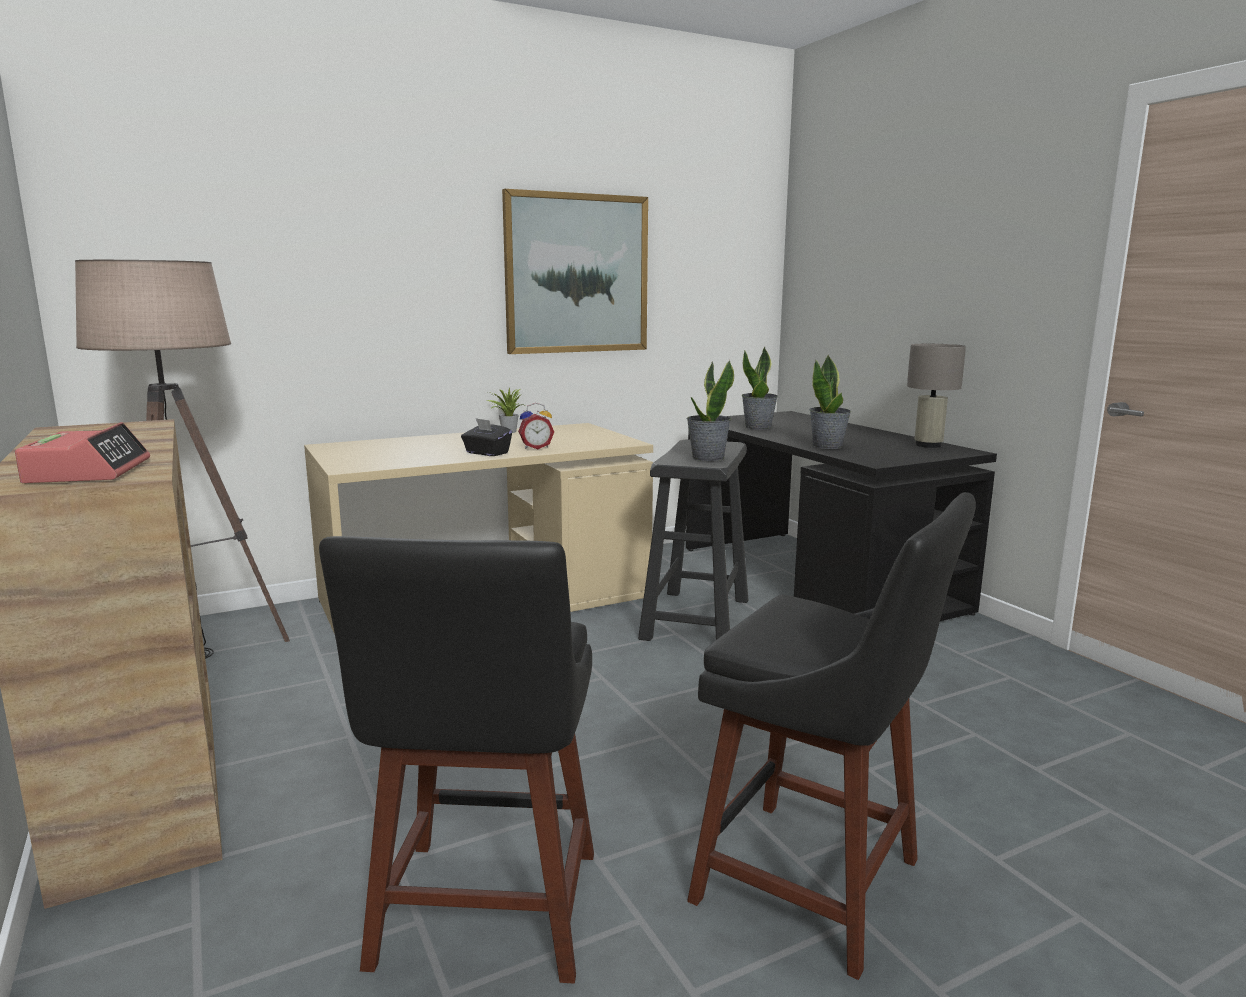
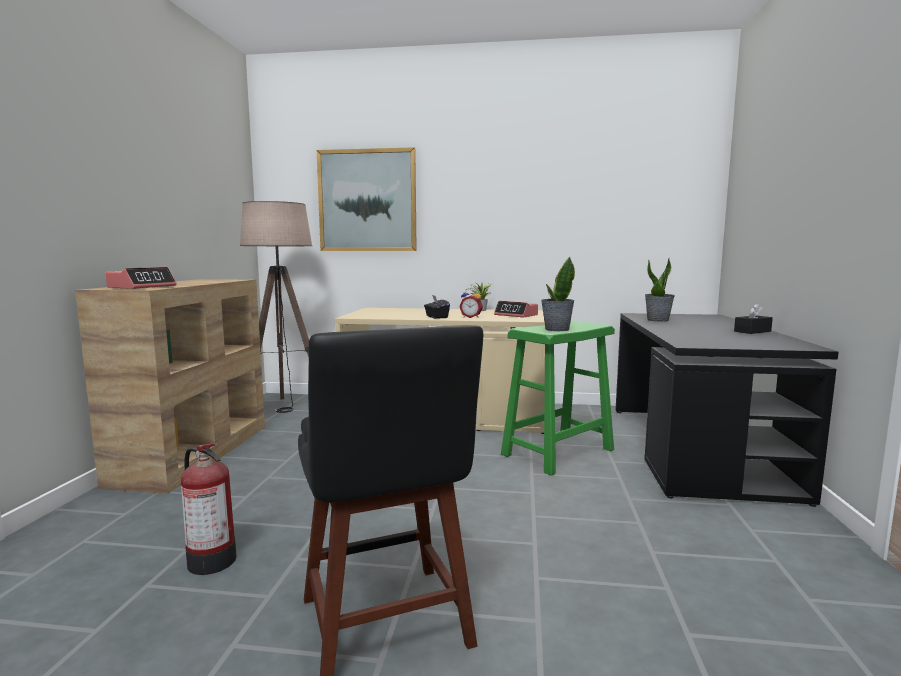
camera: 35 degrees right, 5 degrees down
(483, 917) = (210, 560): black chair -> fire extinguisher
(577, 274) = (541, 209): picture -> picture (367, 201)
(583, 437) = (516, 315): none -> alarm clock
(696, 618) = (558, 452): black stool -> green stool
(827, 446) = (679, 333): potted plant -> none
(879, 435) = (752, 331): none -> black tissue box
(929, 445) = (780, 340): grey table lamp -> none

